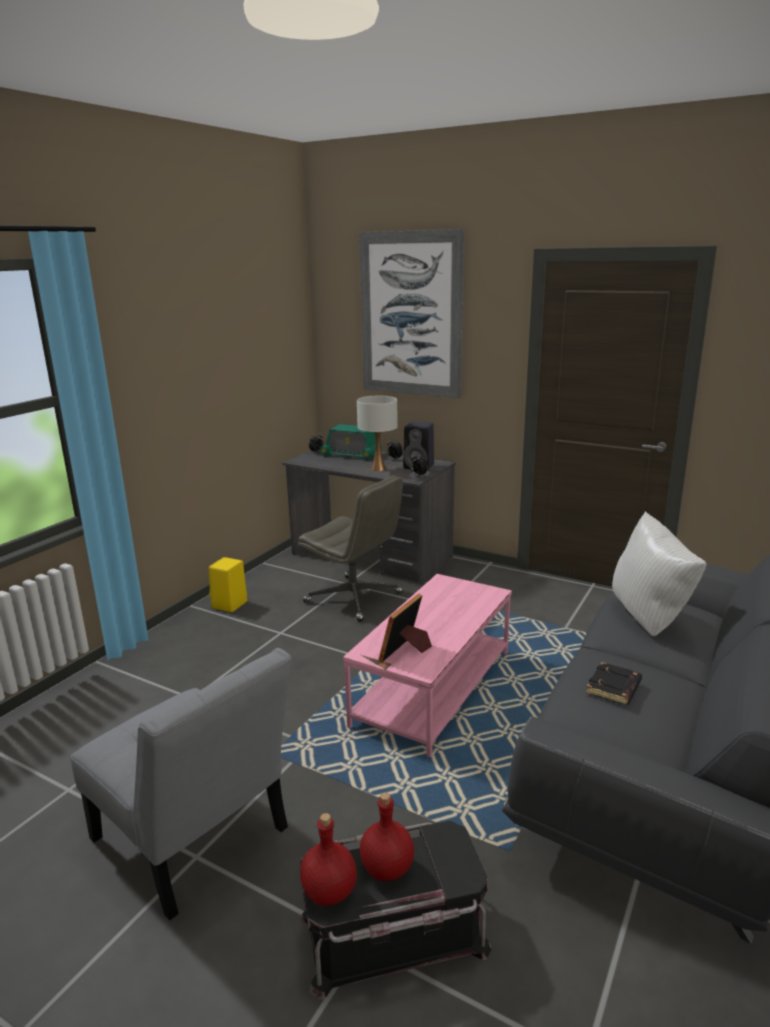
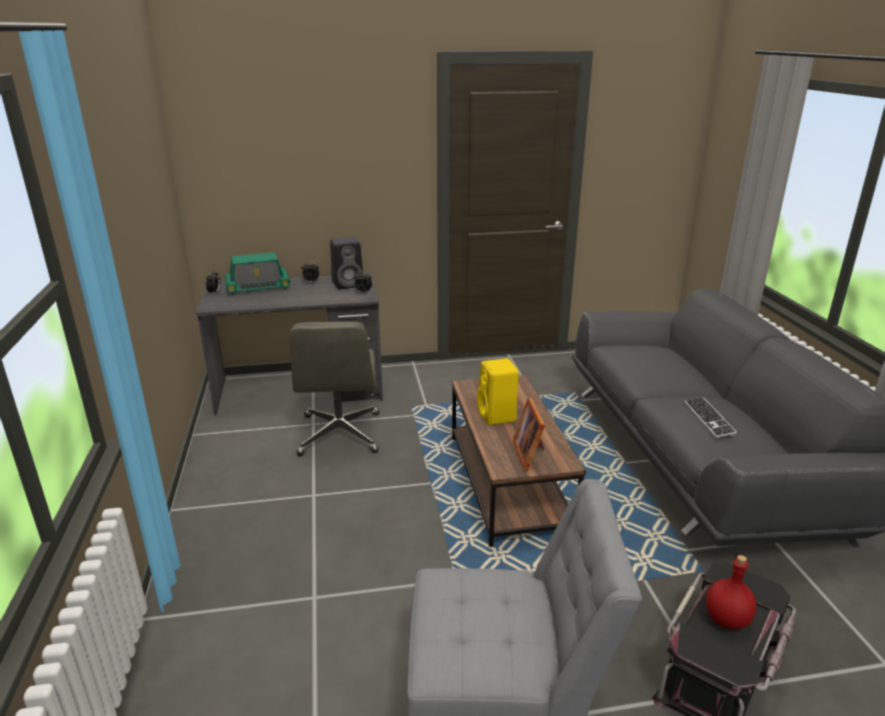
camera: 40 degrees left, 5 degrees up
(229, 605) = (218, 491): yellow speaker -> yellow speaker (497, 416)
(330, 892) = (726, 658): red bottle -> none
(355, 598) = (340, 435): grey office chair -> grey office chair turned 90 degrees clockwise
(378, 468) = (313, 295): white table lamp -> none
(411, 315) = (305, 124): picture -> none
(434, 688) = (509, 483): pink coffee table -> brown coffee table
(614, 688) = (709, 418): black book -> keyboard
(649, 617) = (652, 362): white pillow -> none

